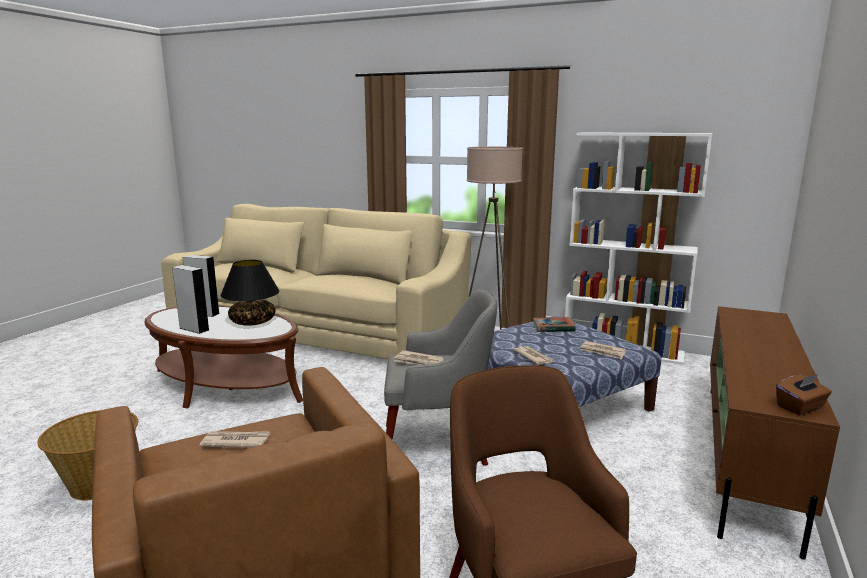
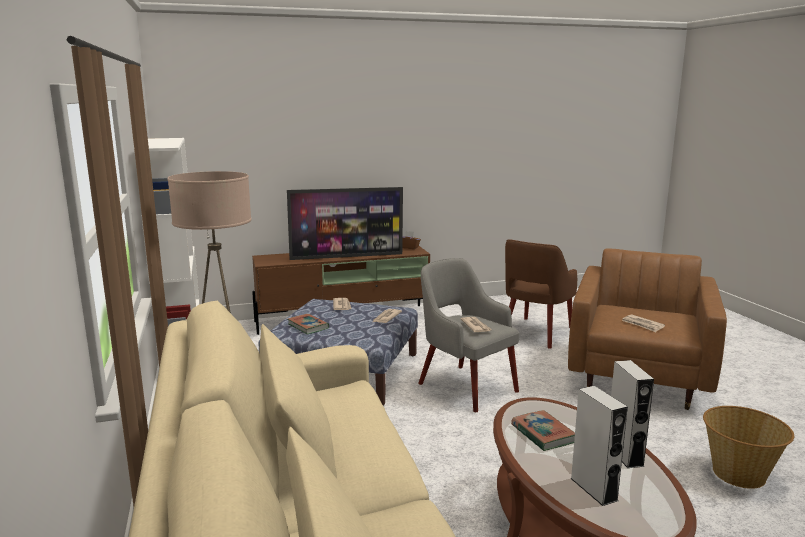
camera: 130 degrees left, 0 degrees up
(253, 322) = (543, 434): black table lamp -> book
(742, 350) = (347, 257): none -> television

